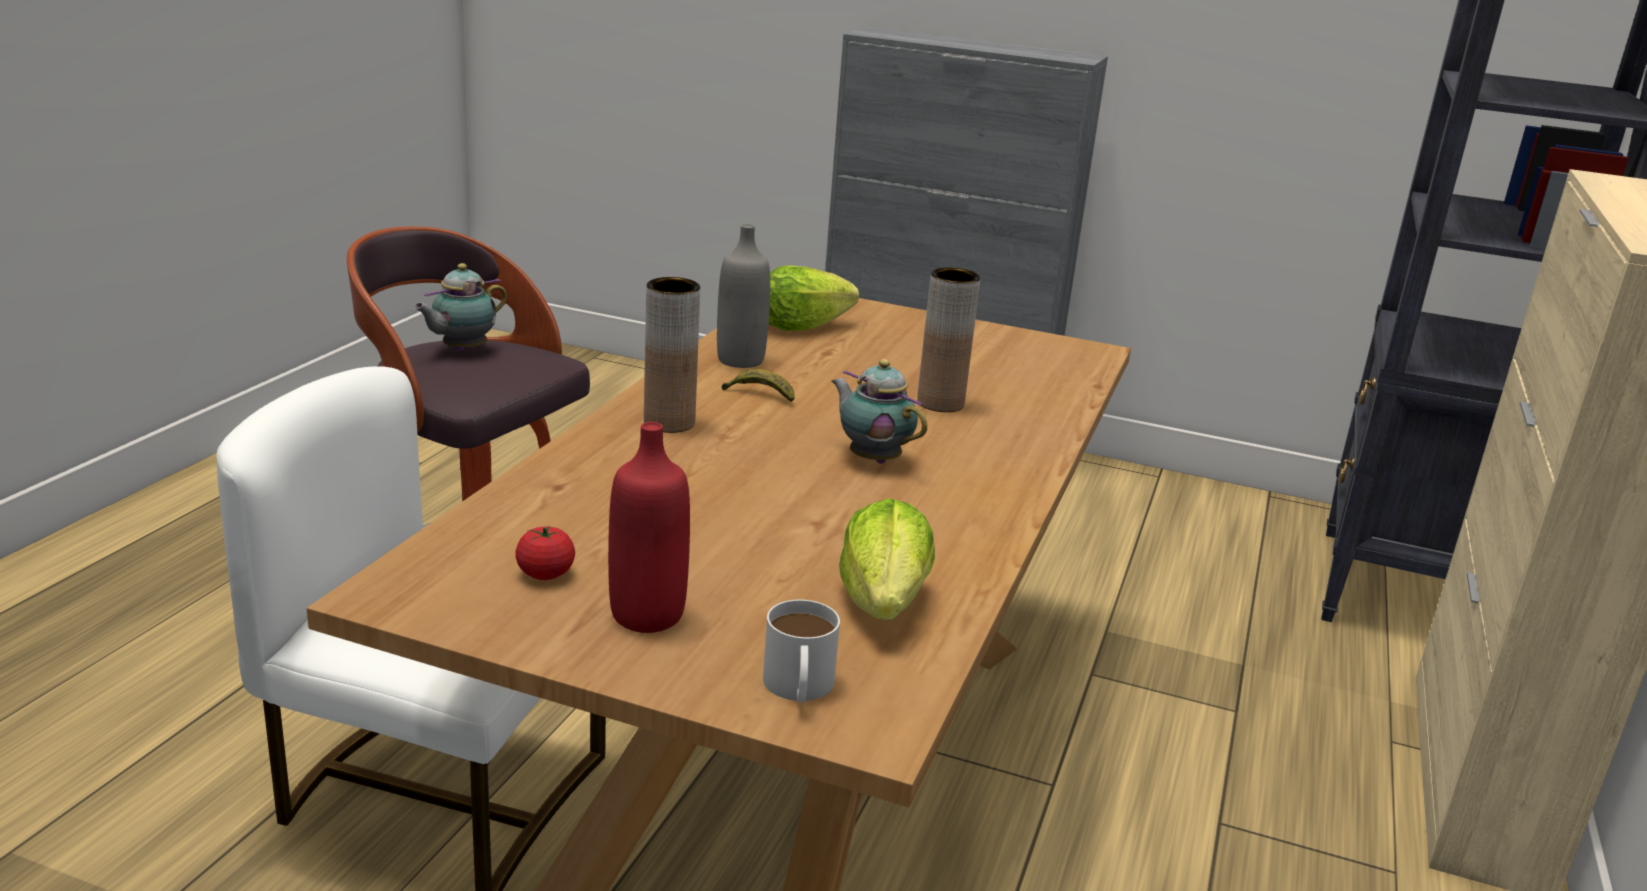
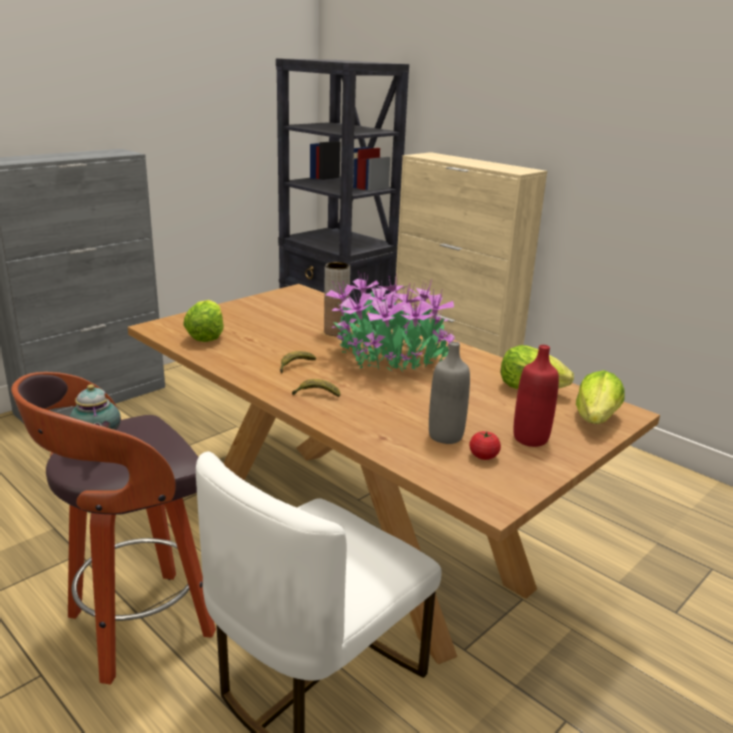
camera: 65 degrees left, 0 degrees up
(669, 423) = (316, 394): brown vase -> banana
(740, 360) = (241, 360): grey bottle -> grey bottle (445, 436)
(798, 689) = (596, 419): white mug -> lettuce
(872, 458) = (390, 359): teapot -> potted plant

